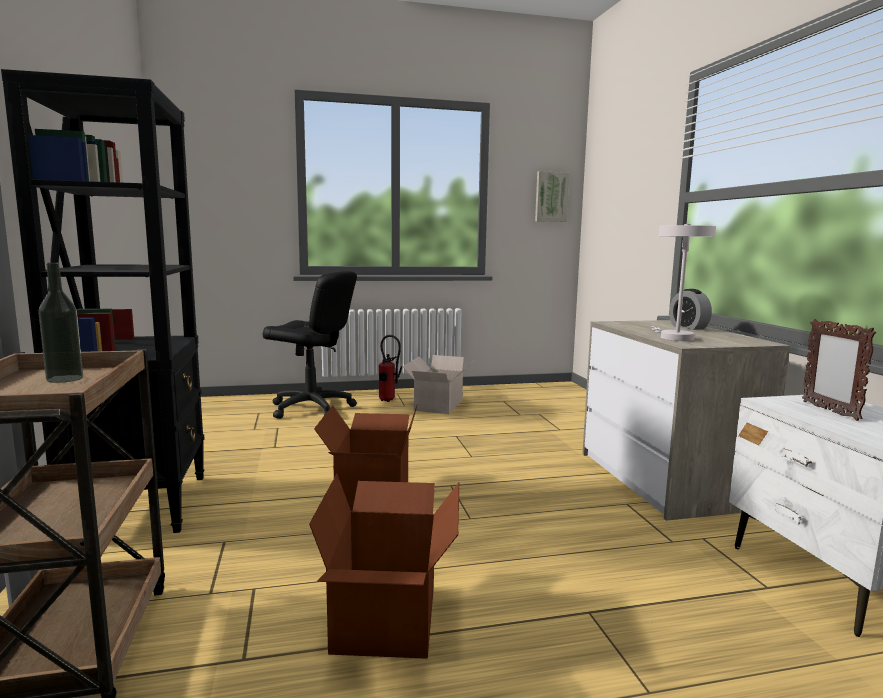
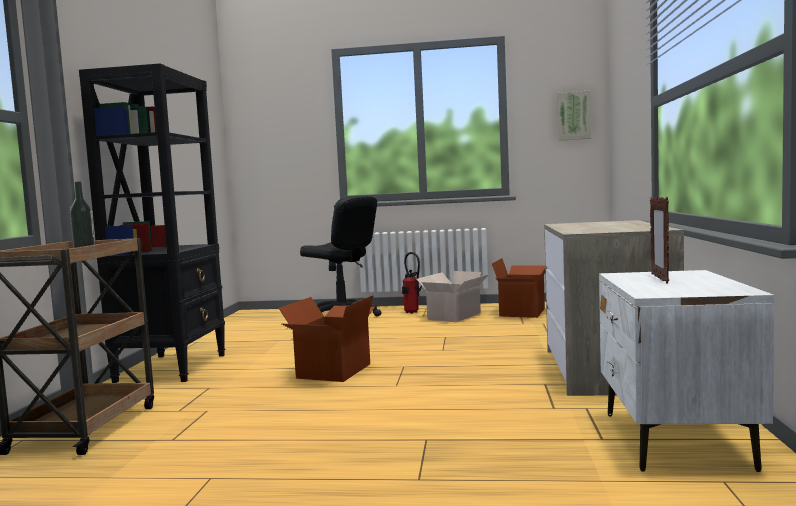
camera: 20 degrees right, 5 degrees down
(388, 618) = (278, 430): cardboard box -> cardboard box (523, 312)
(673, 337) = (583, 229): white table lamp -> none
(688, 327) = (626, 223): alarm clock -> none

